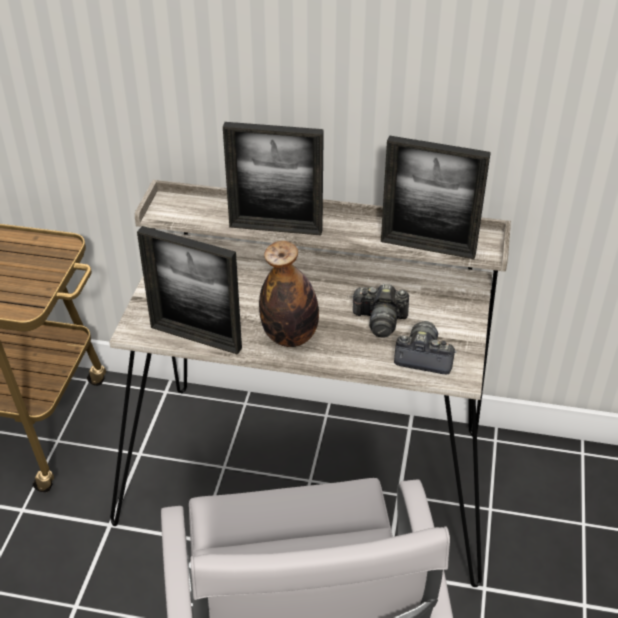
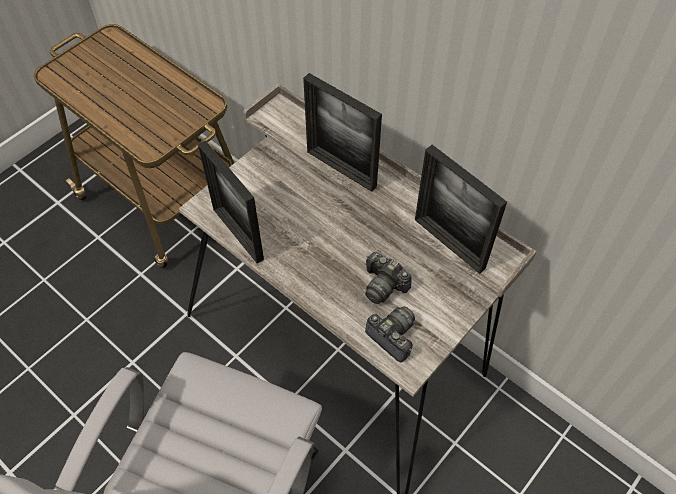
camera: 30 degrees right, 15 degrees up
(290, 336) = (305, 266): bottle -> none

